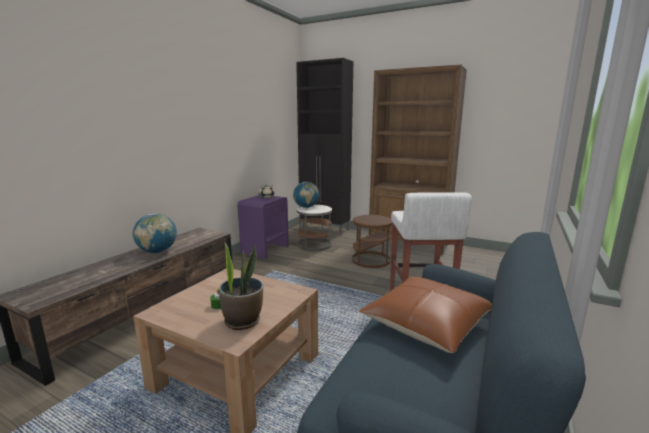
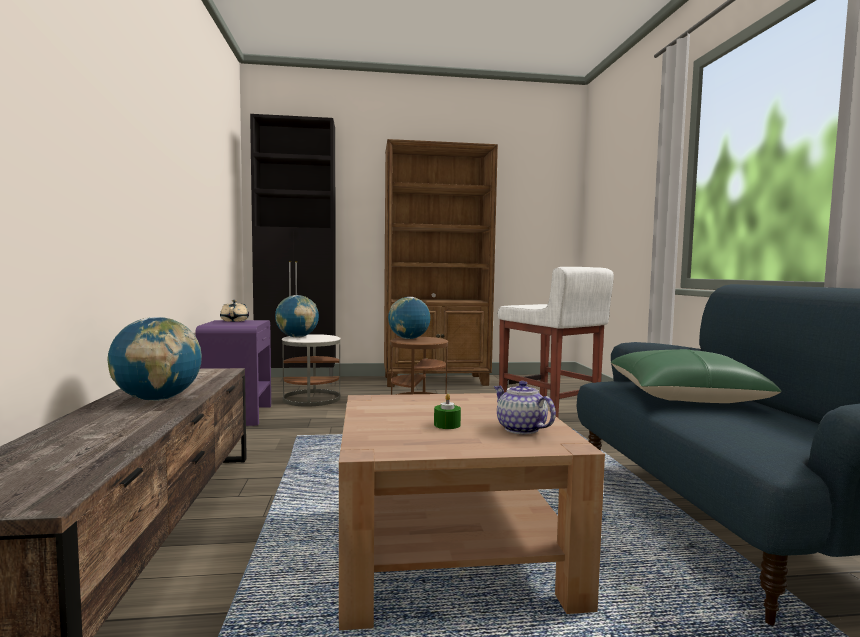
camera: 35 degrees left, 10 degrees down
(243, 321) = (520, 429): potted plant -> teapot
(367, 217) = (409, 339): none -> globe
(426, 324) = (684, 396): brown pillow -> green pillow

